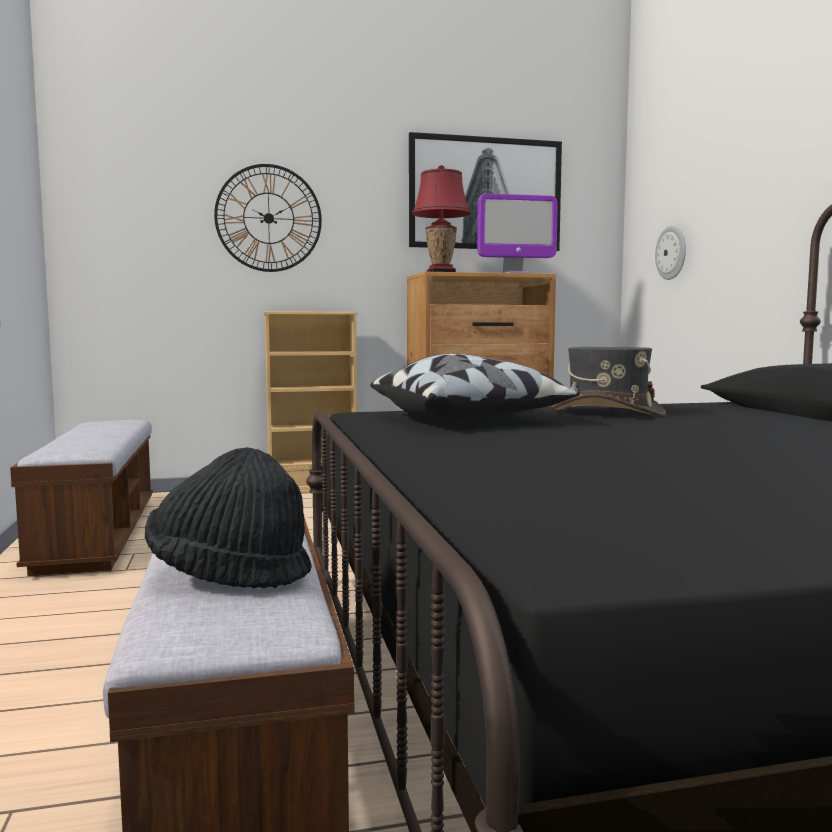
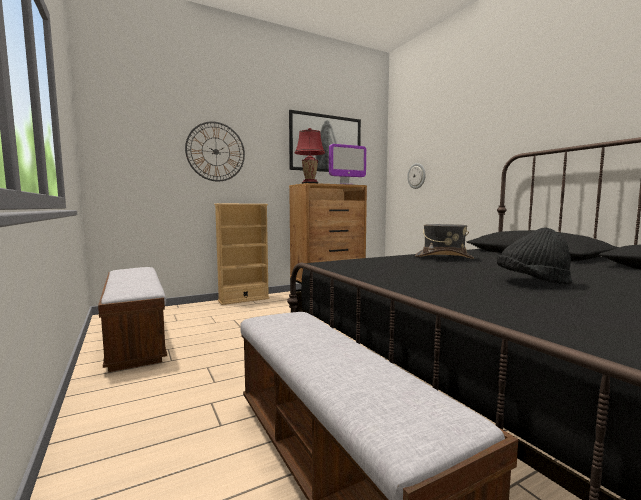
camera: 15 degrees left, 0 degrees up
(229, 574) = (366, 378): black hat -> black hat (532, 282)
(469, 419) = (391, 264): pillow -> none

